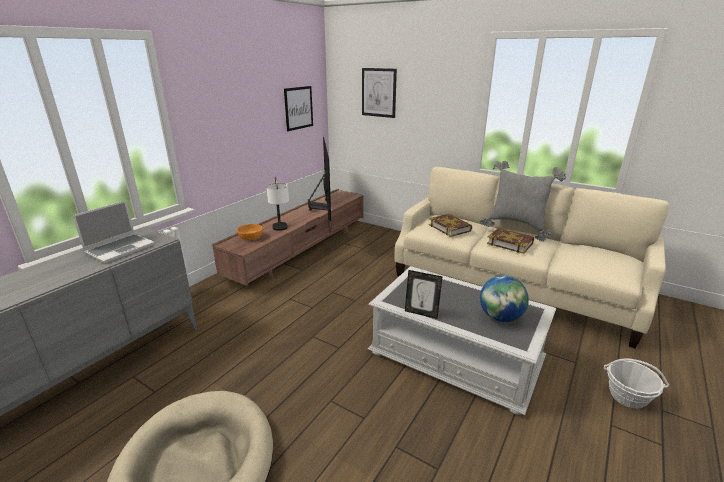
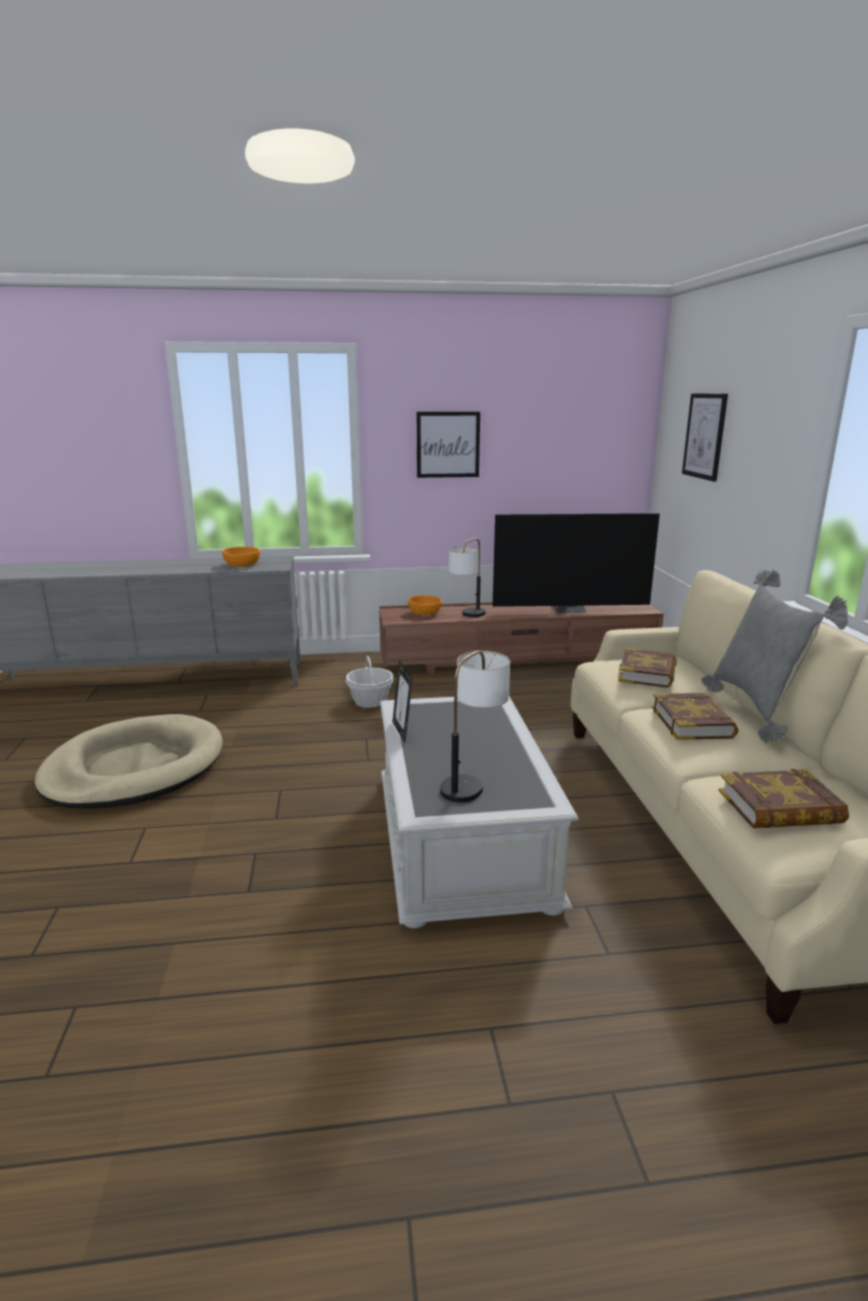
camera: 50 degrees right, 5 degrees down
(120, 249) = (242, 564): laptop -> orange bowl
(298, 108) = (583, 453): picture -> picture (448, 444)
(322, 207) = (570, 610): television -> television turned 45 degrees clockwise
(500, 317) = (473, 780): globe -> table lamp
(598, 264) = (780, 808): none -> book
(627, 396) = (593, 1037): basket -> basket (370, 701)

